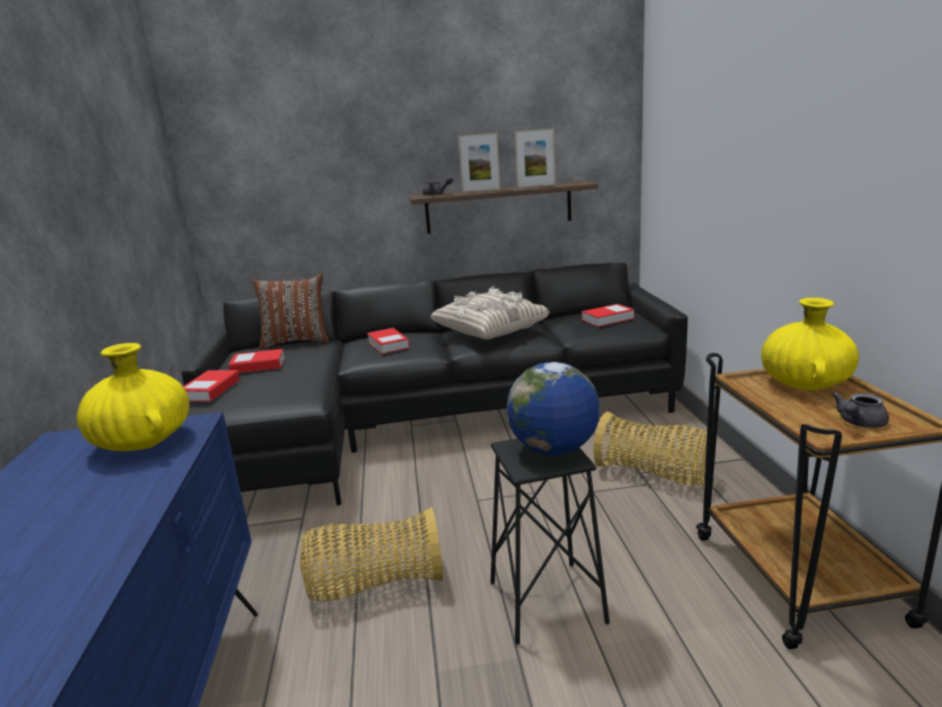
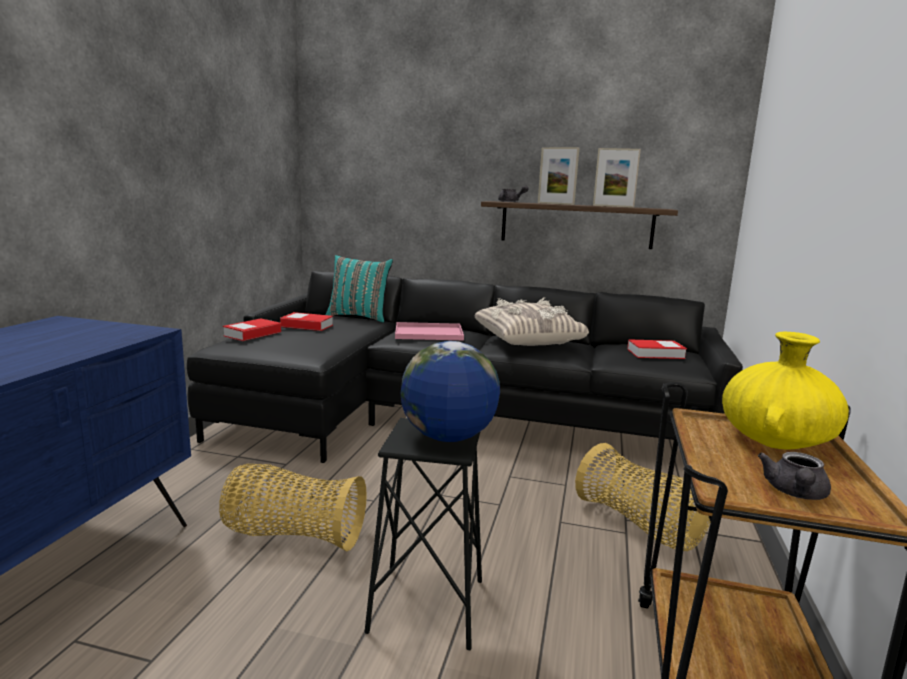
camera: 20 degrees right, 5 degrees down
(143, 442) = (100, 334): yellow vase -> none
(296, 342) = (359, 317): brown pillow -> turquoise pillow
(388, 345) = (427, 333): book -> pink tray
(858, 423) = (794, 493): grey teapot -> grey teapot turned 45 degrees counterclockwise

